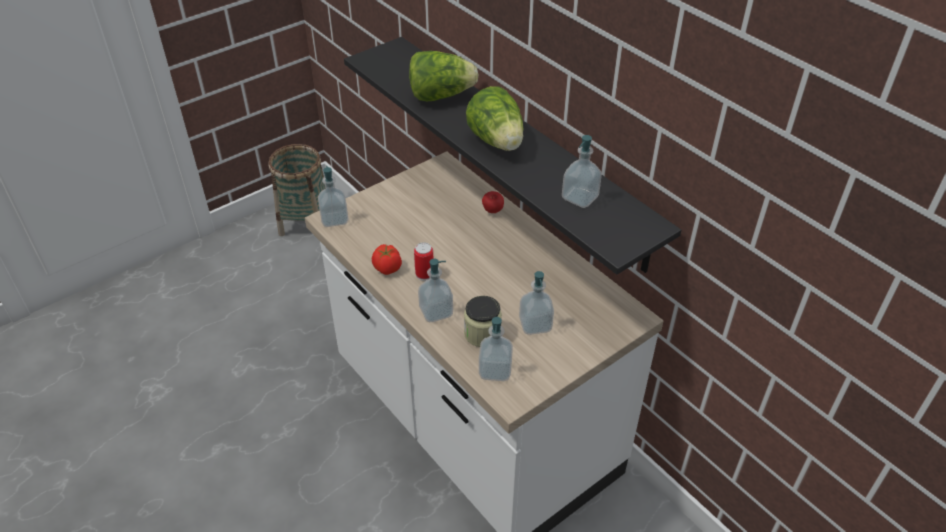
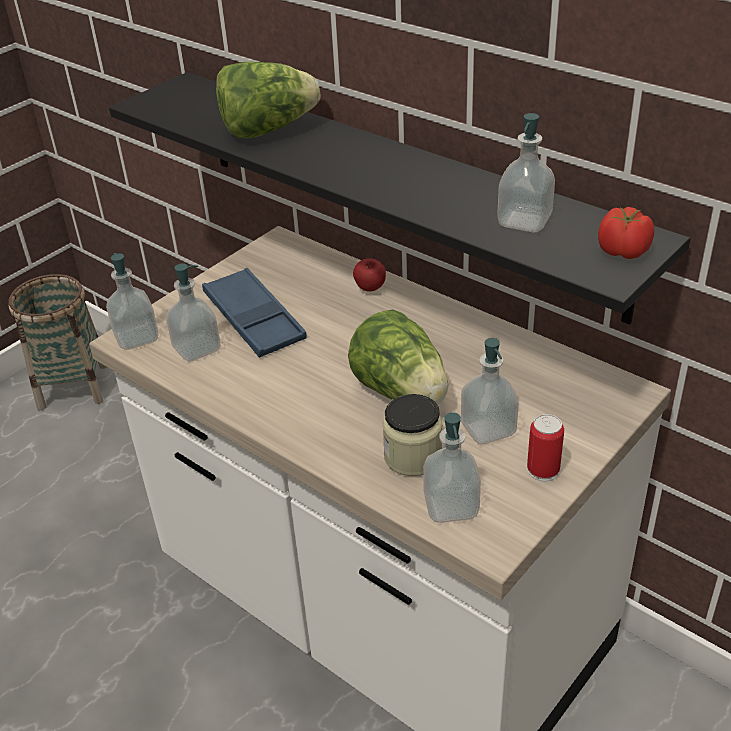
camera: 10 degrees left, 5 degrees down
(387, 268) = (237, 391): tomato -> tomato (623, 252)
(411, 220) = (254, 319): none -> blue tray
(424, 274) = (296, 389): can -> can (543, 470)
(436, 312) = (331, 438): soap dispenser -> soap dispenser (197, 349)
(497, 141) = (372, 171): lettuce -> lettuce (401, 391)

